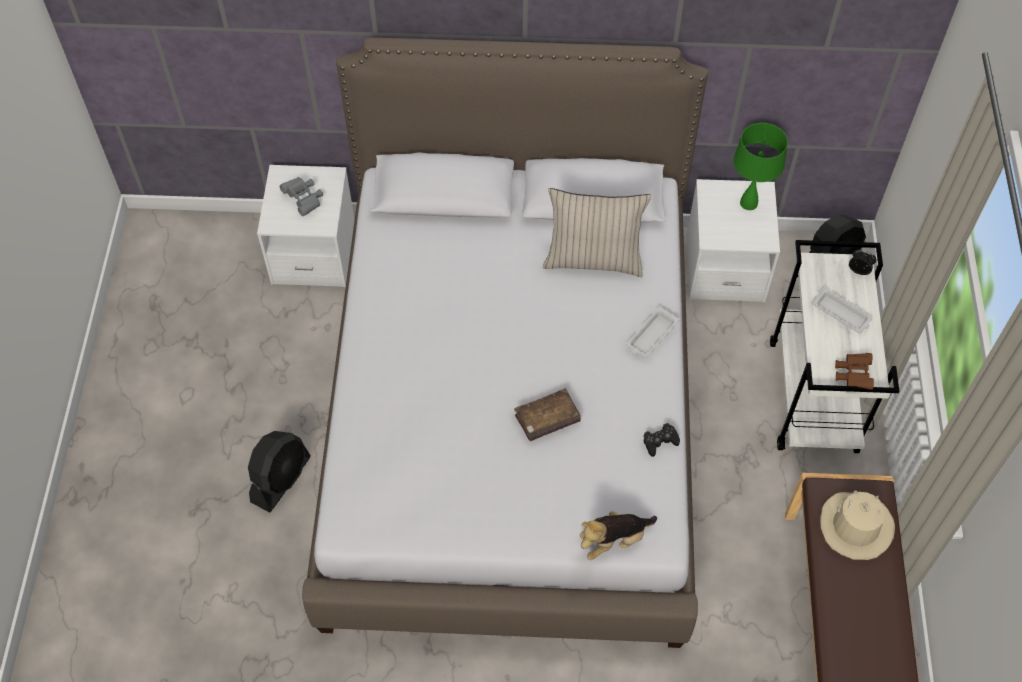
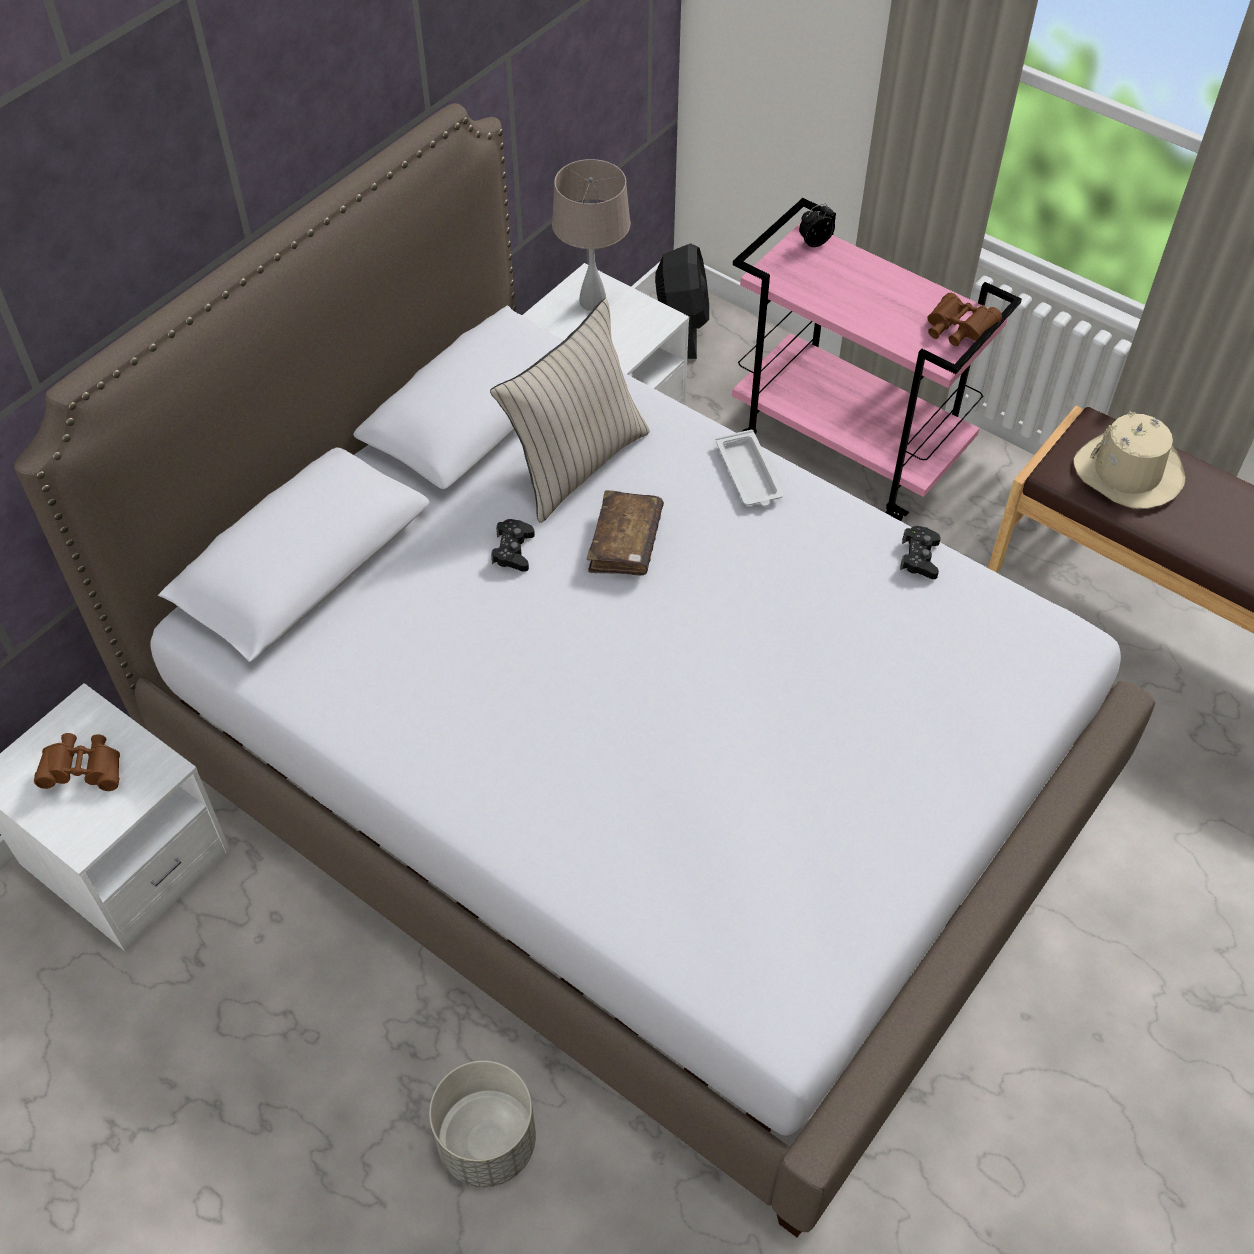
camera: 55 degrees left, 5 degrees down
(281, 479) = (486, 1142): black fan -> grey planter
(304, 199) = (85, 771): grey binoculars -> brown binoculars
(518, 268) = (513, 550): none -> black game controller
(547, 419) = (792, 658): brown book -> brown book (625, 542)
(614, 540) = (1038, 692): plush toy -> none
(749, 203) = (593, 301): green table lamp -> beige table lamp
(814, 397) = (850, 449): white cart -> pink cart
(841, 313) = (862, 291): white tray -> none

